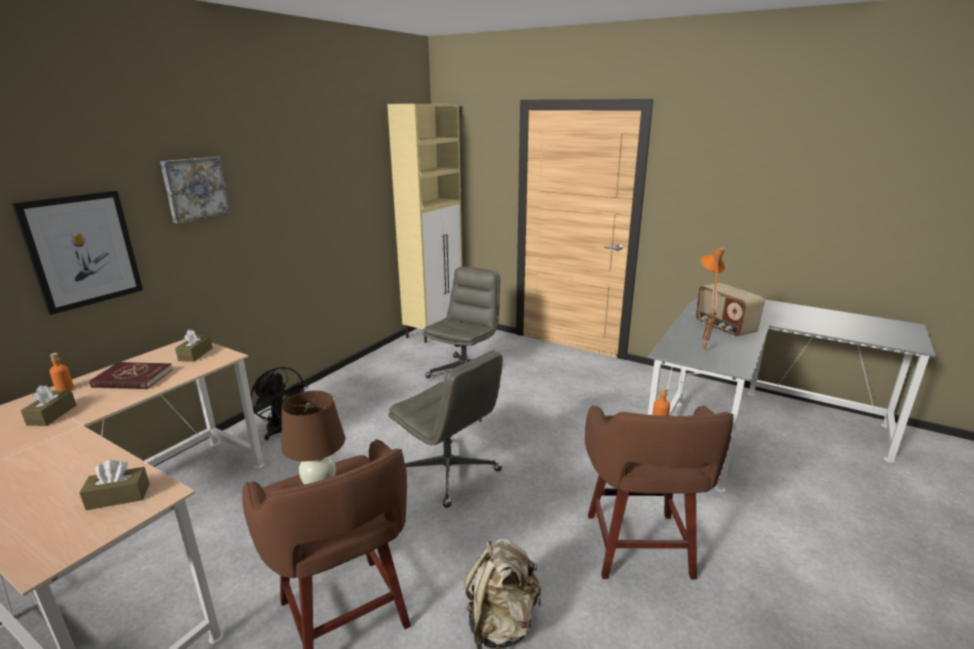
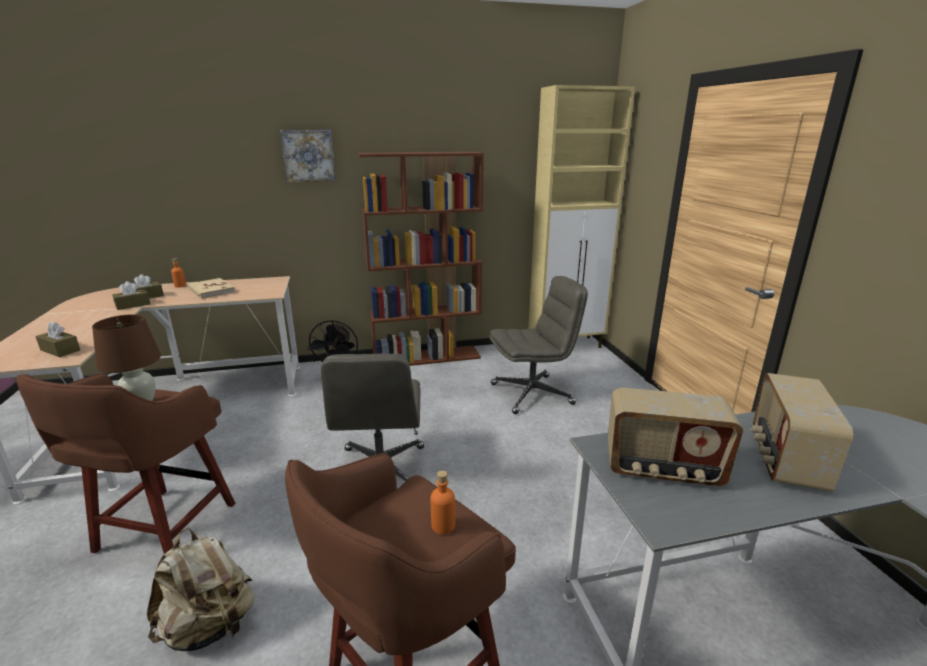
camera: 45 degrees right, 0 degrees up
(82, 250) = (214, 191): picture -> none
(133, 378) = (211, 290): red book -> beige book
(195, 354) = (264, 287): brown tissue box -> brown tissue box (133, 305)
(338, 380) = (427, 357): none -> brown bookcase
(701, 351) = (662, 470): orange table lamp -> radio

